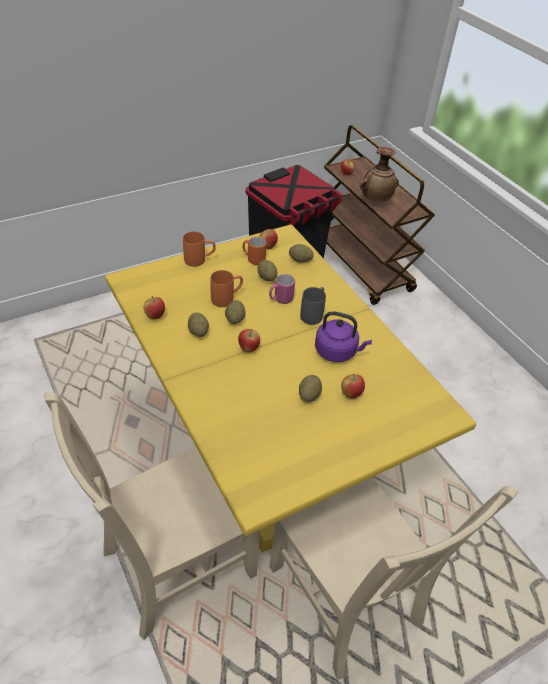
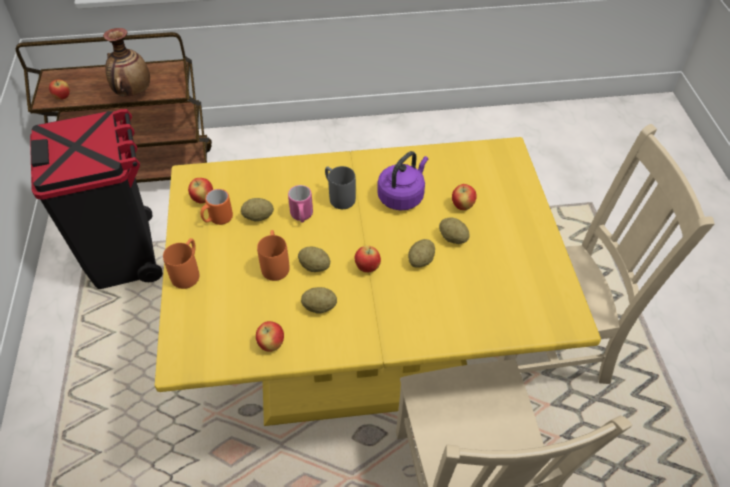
camera: 65 degrees left, 5 degrees up
(300, 260) = (244, 179): potato -> potato (421, 261)

